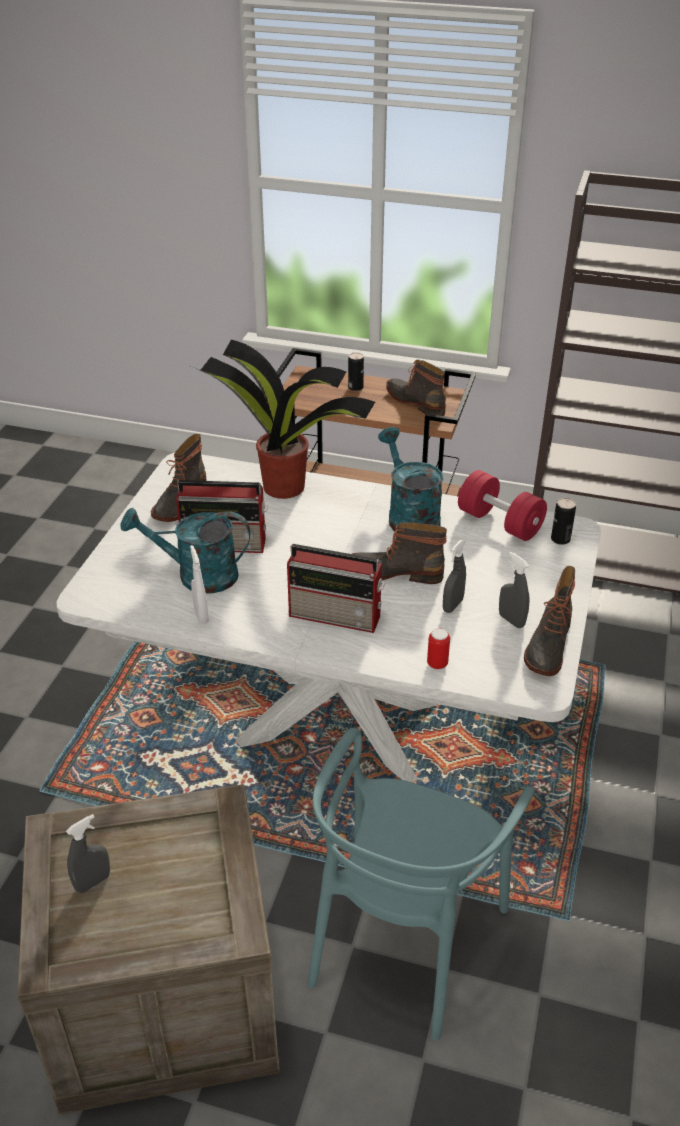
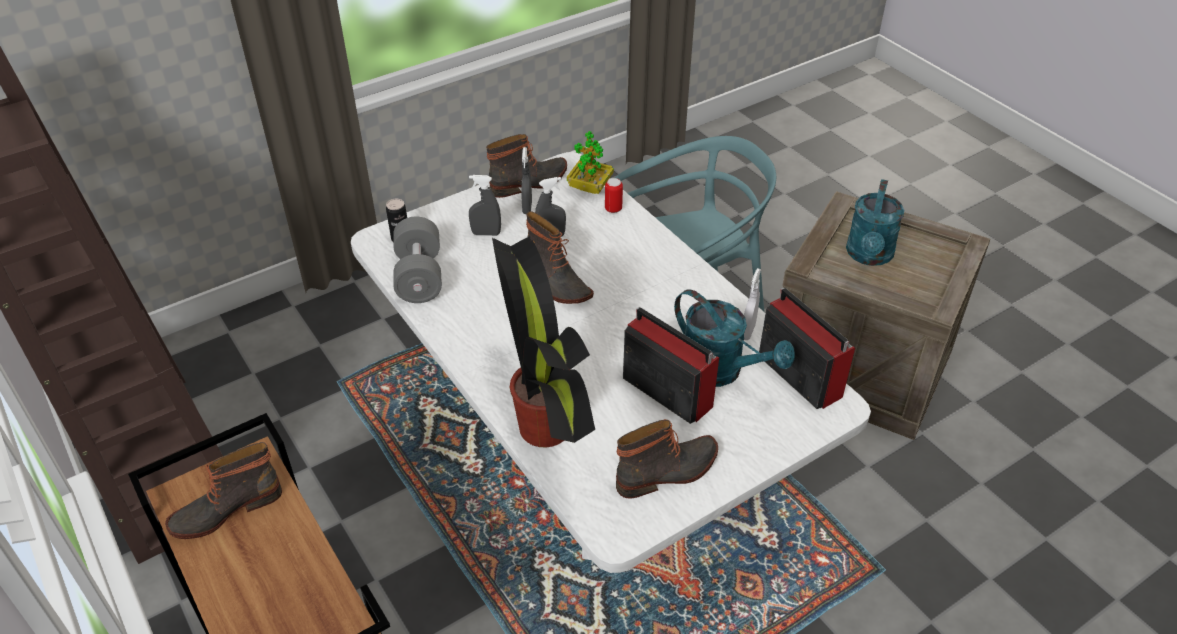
camera: 140 degrees left, 5 degrees up
(93, 882) = (920, 269): grey spray bottle -> grey spray bottle (486, 233)
(337, 616) = (641, 274): radio -> radio (798, 374)
(355, 387) = (247, 590): can -> none
(409, 516) = (478, 325): turquoise watering can -> turquoise watering can (869, 256)
(416, 401) = (226, 509): boot -> boot turned 60 degrees clockwise
(489, 675) = (590, 187): none -> potted plant
(499, 522) = (419, 276): red dumbbell -> grey dumbbell

